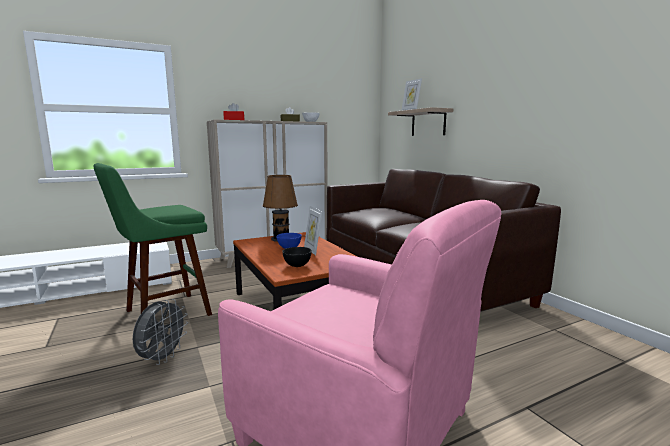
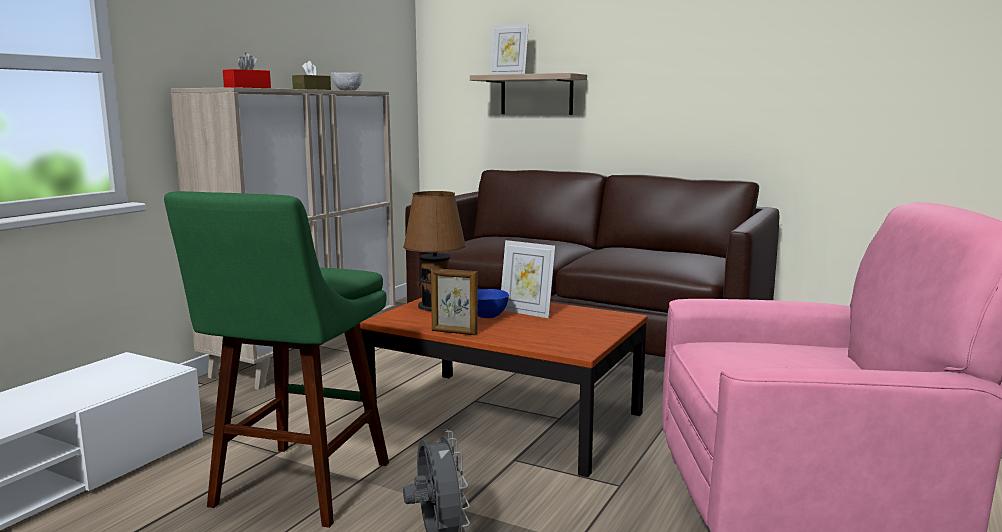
camera: 35 degrees left, 0 degrees up
(254, 253) = (454, 332): none -> picture frame
(297, 266) = (564, 336): black bowl -> none

